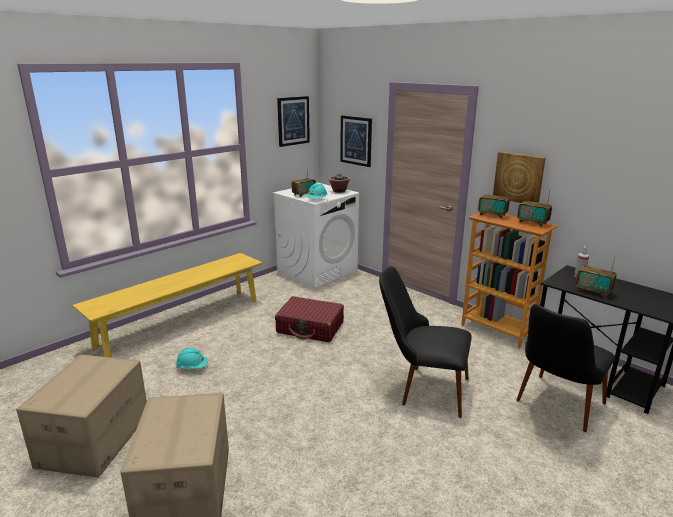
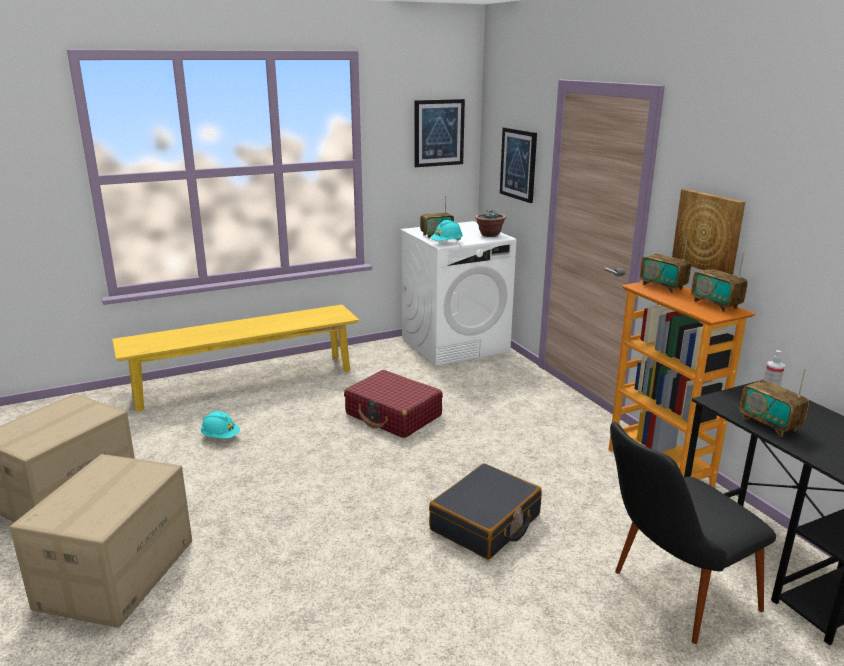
camera: 20 degrees right, 0 degrees up
(422, 388) = (486, 523): black chair -> black suitcase

